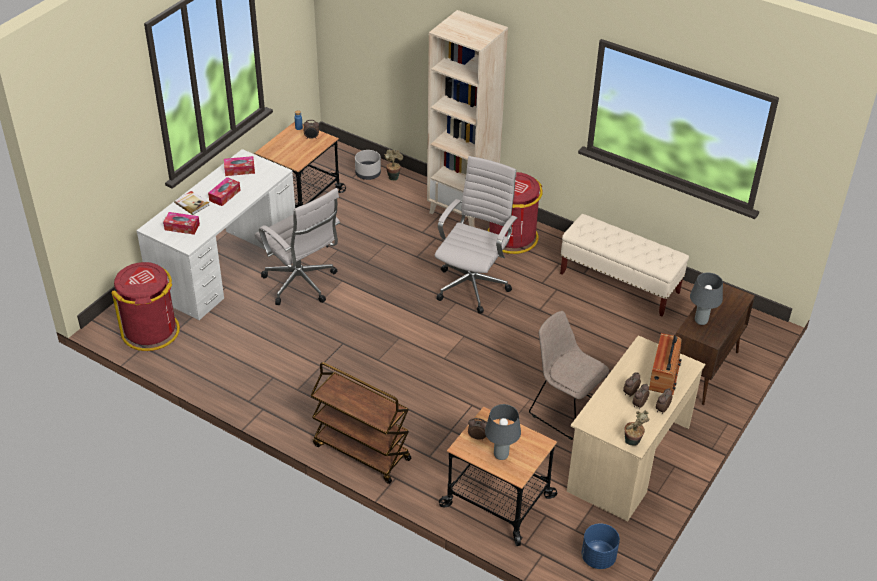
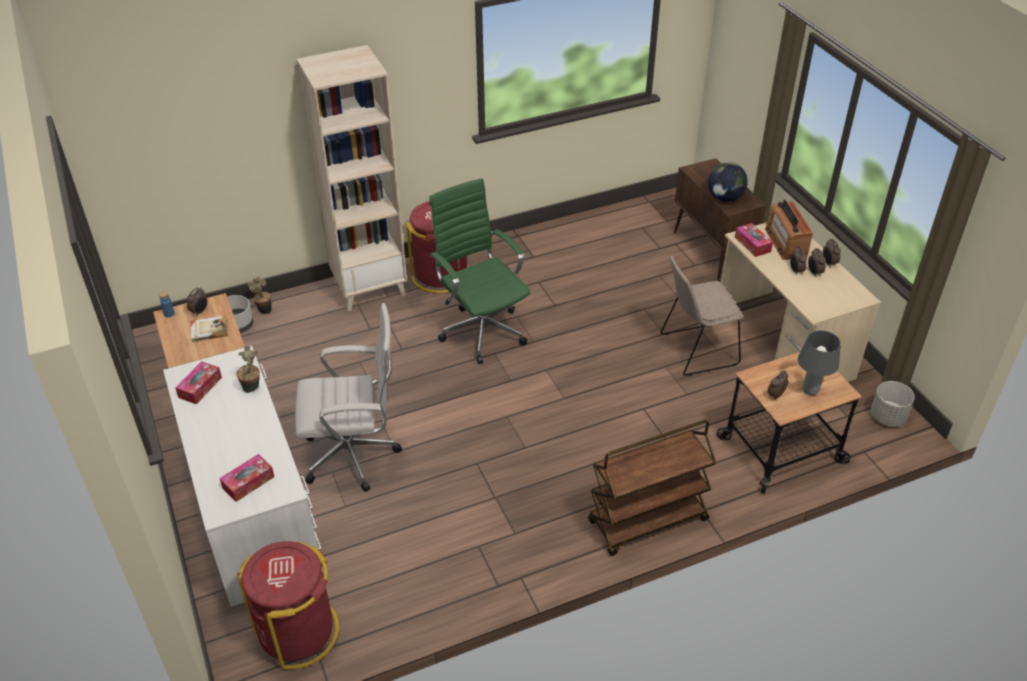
camera: 55 degrees left, 0 degrees up
(192, 204) = (214, 455): book -> book (209, 330)
(225, 195) = (232, 419): tissue box -> tissue box (752, 244)
(473, 285) = (481, 330): white office chair -> green office chair
(598, 558) = (887, 417): blue planter -> grey planter
(619, 283) = (566, 243): beige bench -> none
(632, 443) = (859, 298): potted plant -> potted plant (252, 388)
(664, 374) = (785, 242): radio -> radio turned 150 degrees counterclockwise
(700, 321) = (725, 198): grey table lamp -> globe

